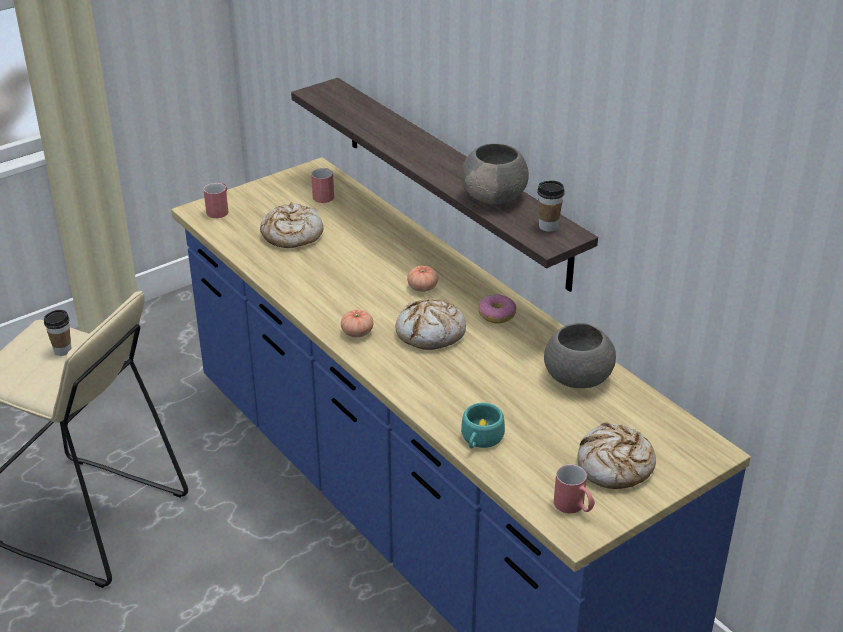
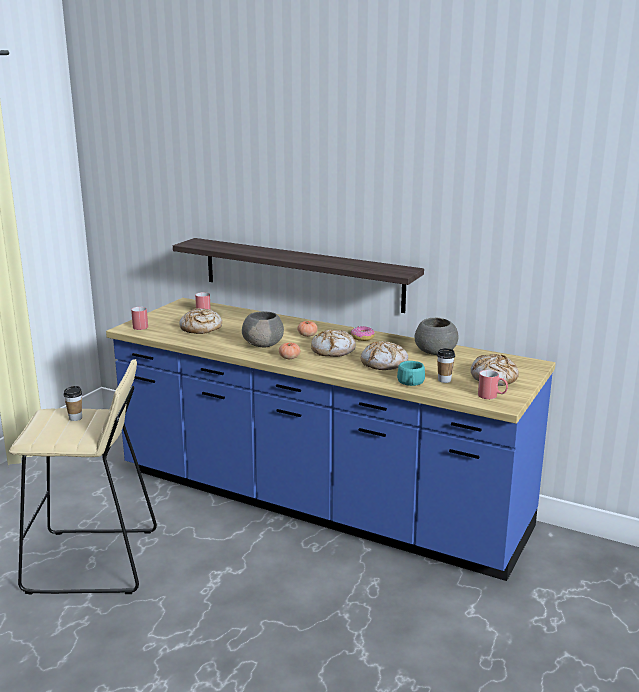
camera: 25 degrees left, 15 degrees down
(479, 383) = (384, 363): none -> bread
(495, 197) = (349, 263): grey bowl -> grey bowl (263, 344)
(548, 226) = (393, 268): cup -> cup (444, 380)

